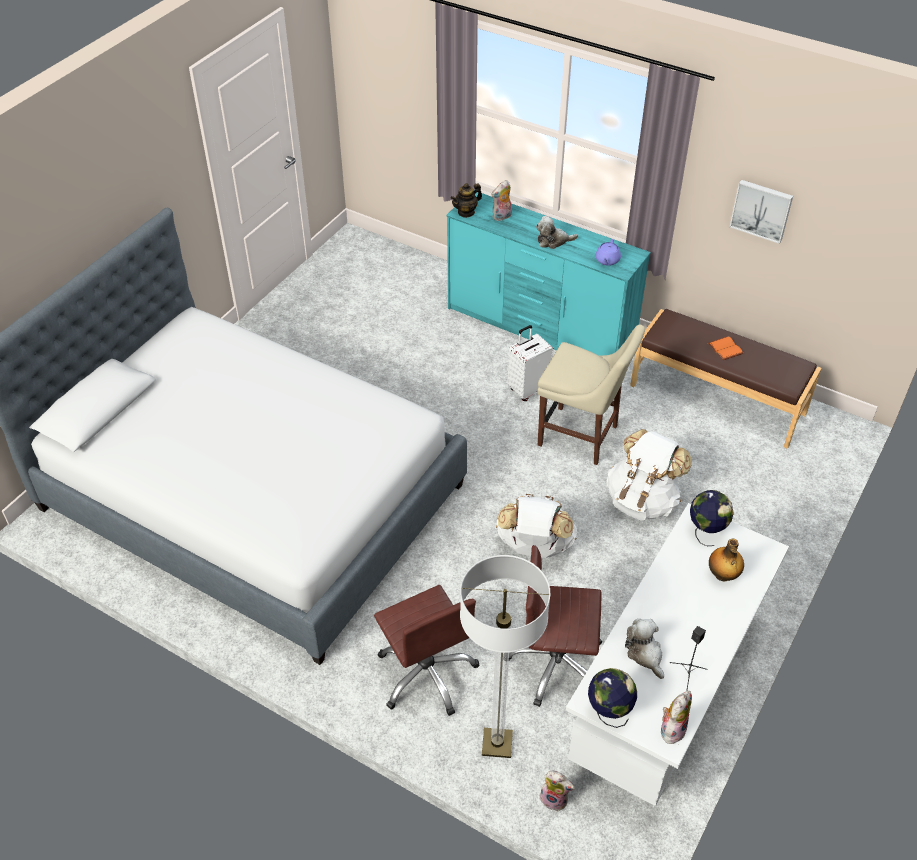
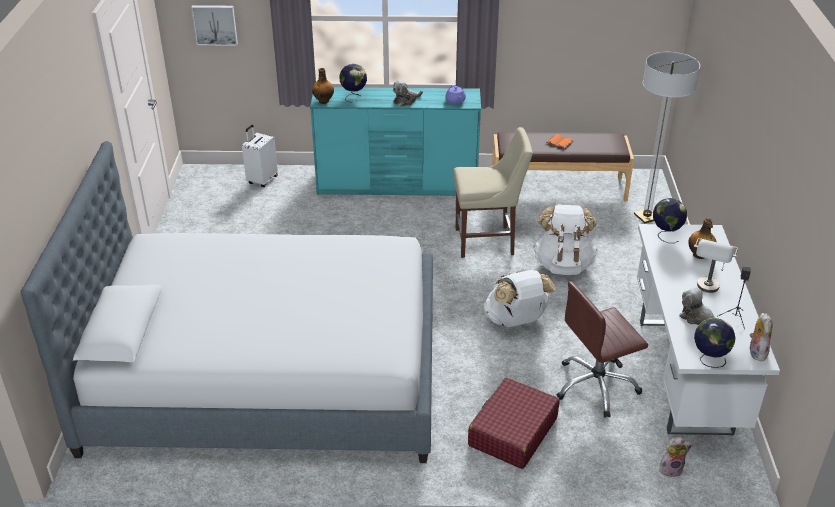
camera: 30 degrees left, 10 degrees down
(427, 673) = (512, 432): brown office chair -> red suitcase
(466, 212) = (324, 101): teapot -> bottle
(497, 743) = (602, 453): floor lamp -> floor lamp (646, 217)
(502, 217) = (354, 97): plush toy -> globe
(528, 389) = (423, 225): white suitcase -> white suitcase (262, 180)
(688, 624) = (707, 290): none -> grey table lamp
(761, 210) = (558, 28): picture -> picture (215, 24)

